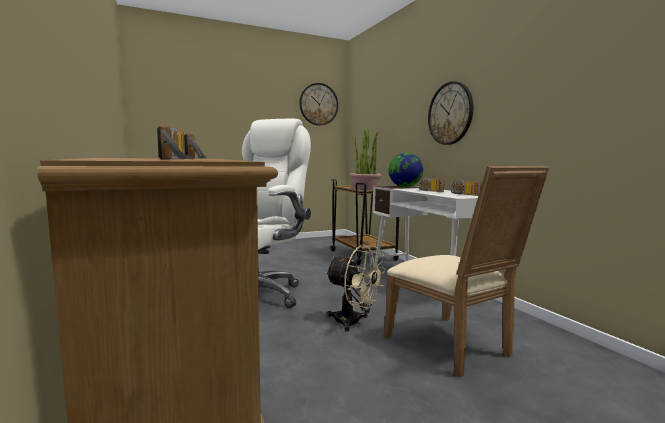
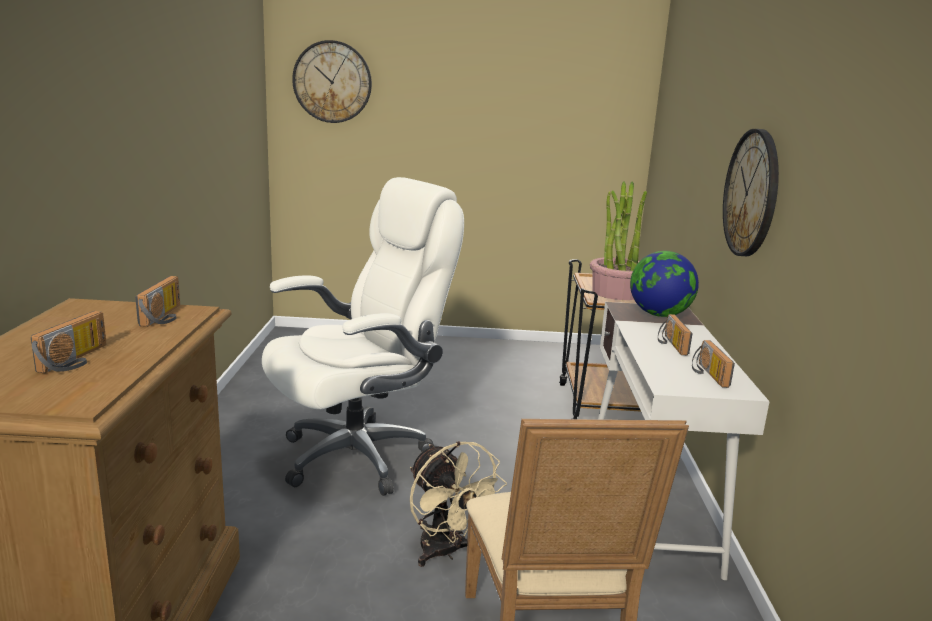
camera: 25 degrees right, 10 degrees up
(318, 104) = (594, 100): wall clock -> wall clock (332, 82)

